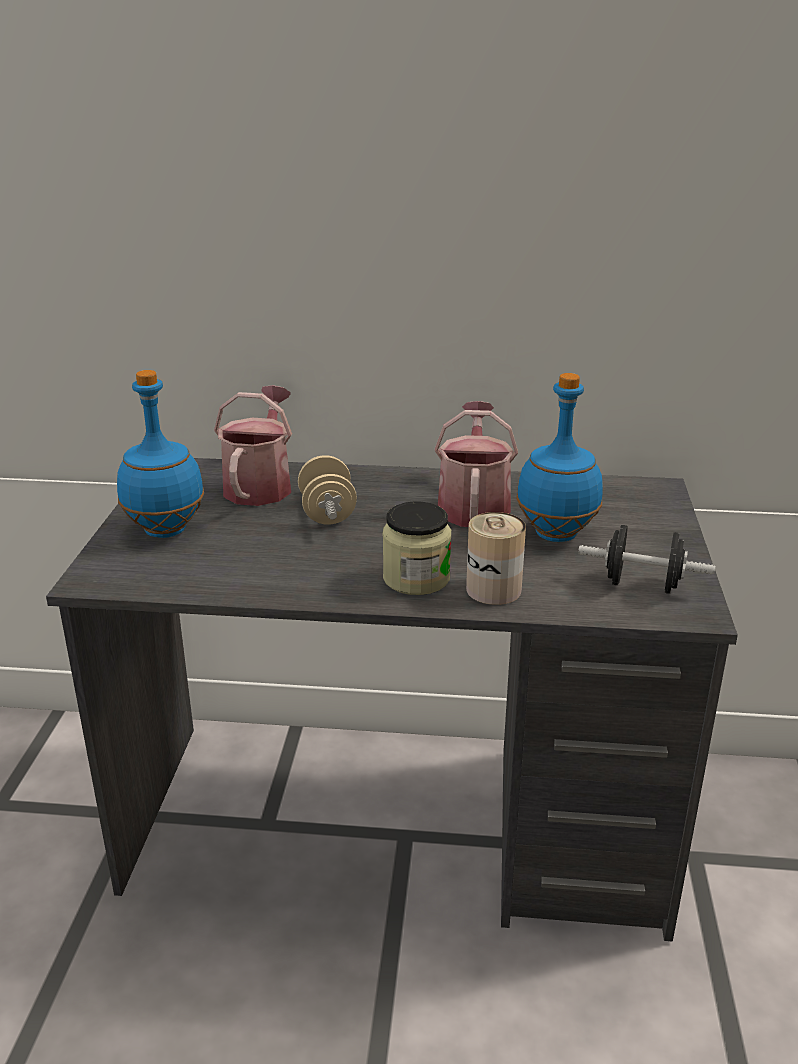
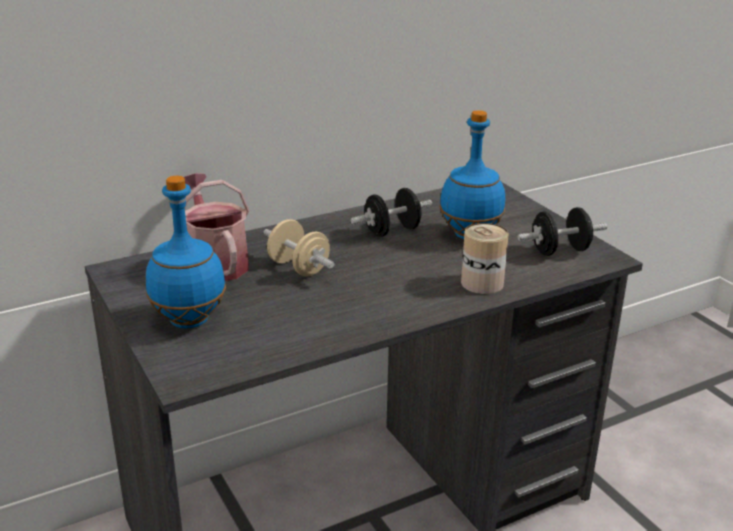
camera: 35 degrees left, 0 degrees up
(416, 578) = (425, 292): jar -> none
(473, 505) = (392, 231): watering can -> black dumbbell

